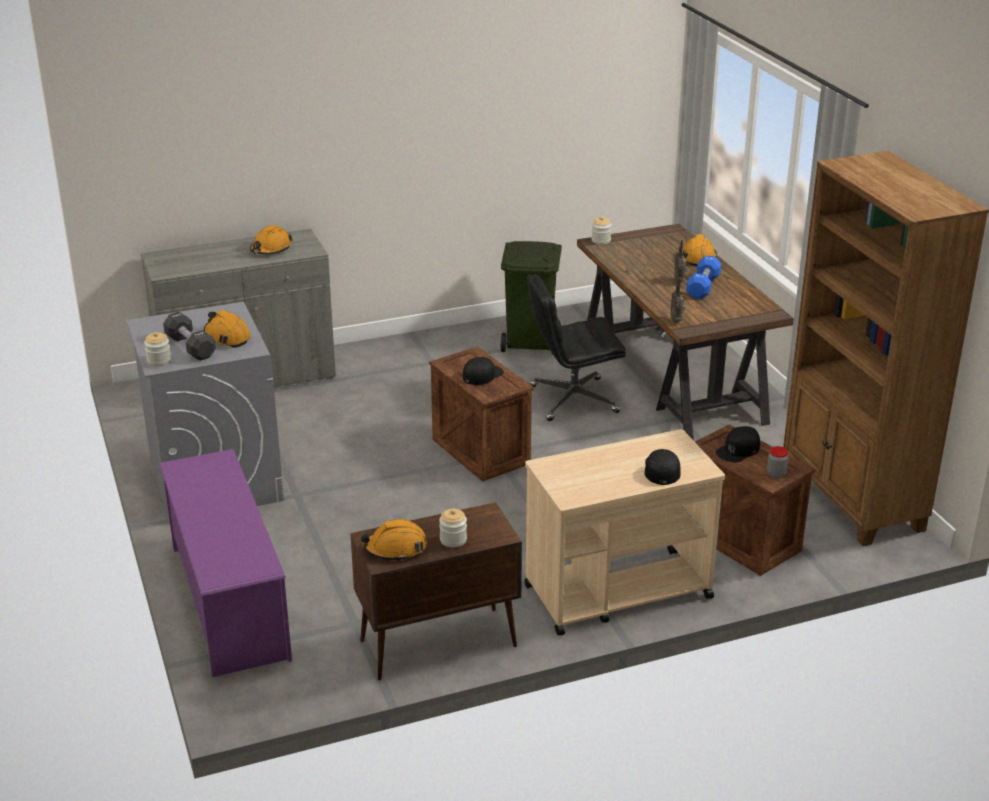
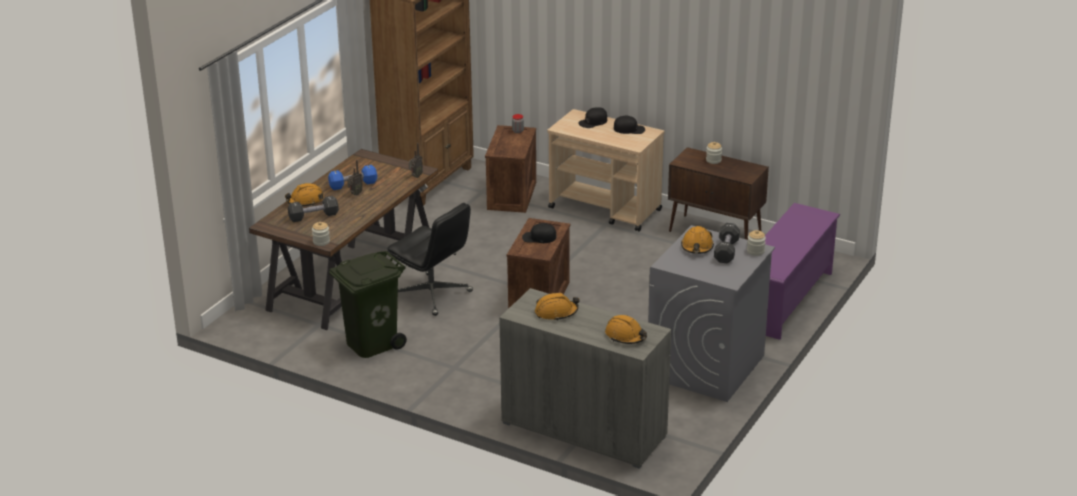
camera: 130 degrees left, 0 degrees up
(395, 548) = (743, 169): orange hard hat -> orange hard hat (625, 336)
(658, 251) = (313, 216): none -> black dumbbell
(738, 450) = (508, 145): black cap -> black cap (629, 129)

